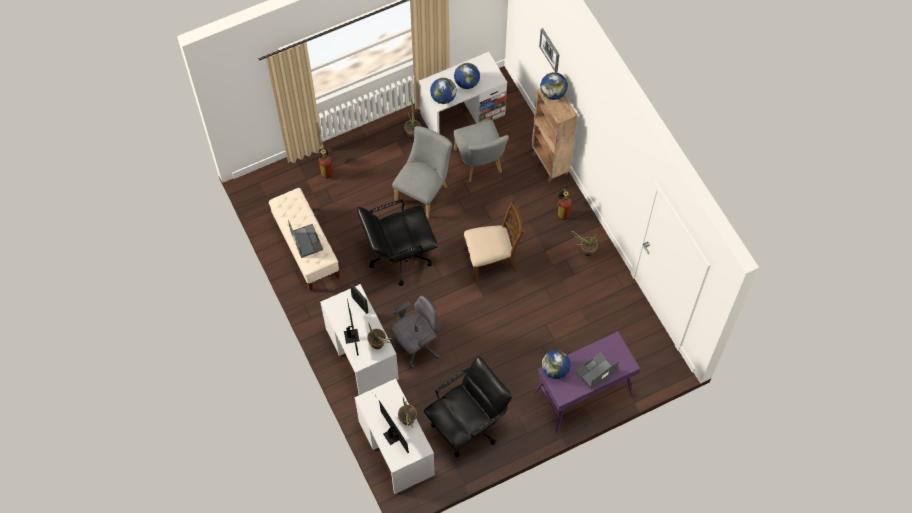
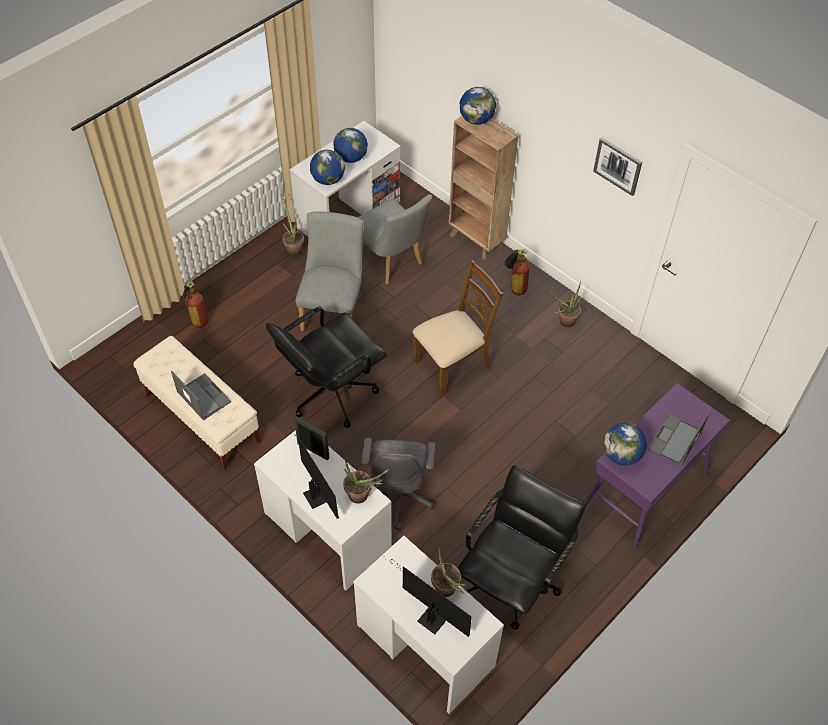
camera: 20 degrees left, 10 degrees down
(417, 345) = (399, 496): grey office chair -> grey office chair turned 150 degrees clockwise
(550, 50) = (457, 65): picture -> picture (618, 166)

